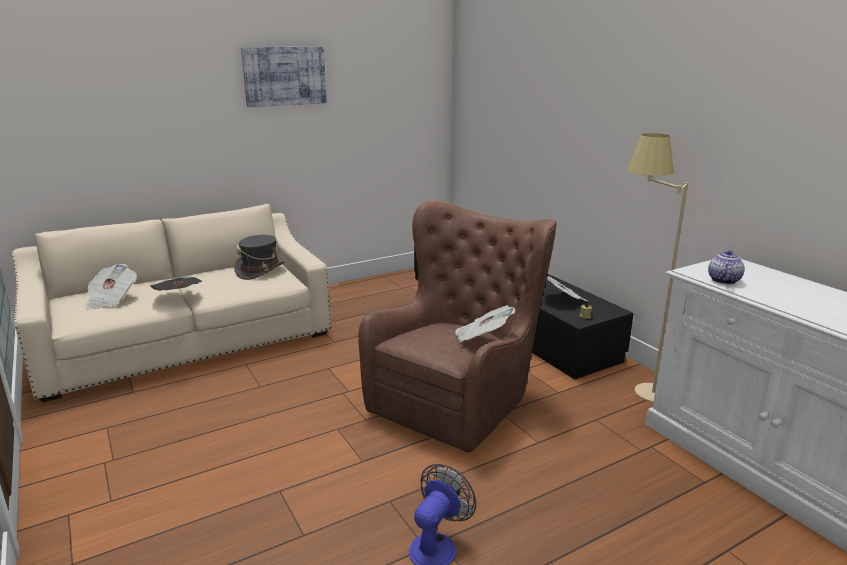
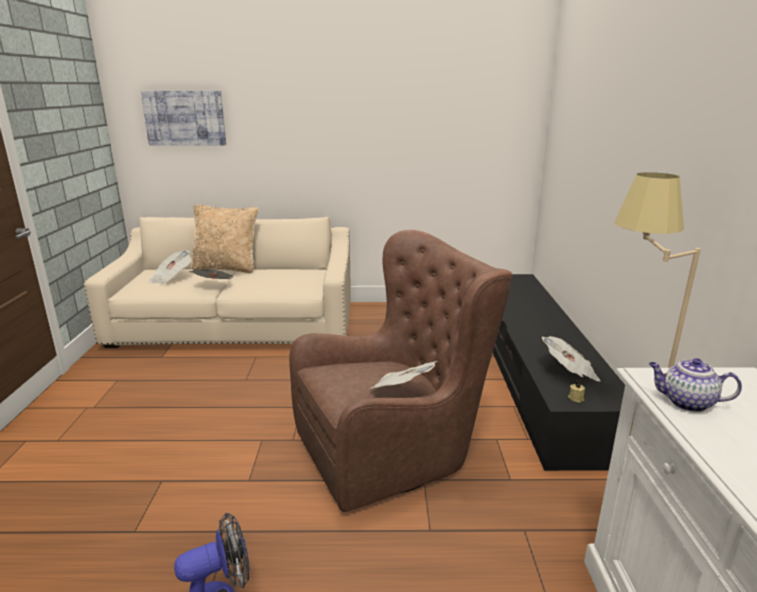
camera: 30 degrees right, 0 degrees up
(167, 279) = (226, 270): none -> beige pillow
(260, 270) = (299, 276): grey hat -> none
(285, 76) = (361, 99): picture -> picture (185, 118)
(723, 280) = (686, 402): teapot -> teapot turned 120 degrees counterclockwise

